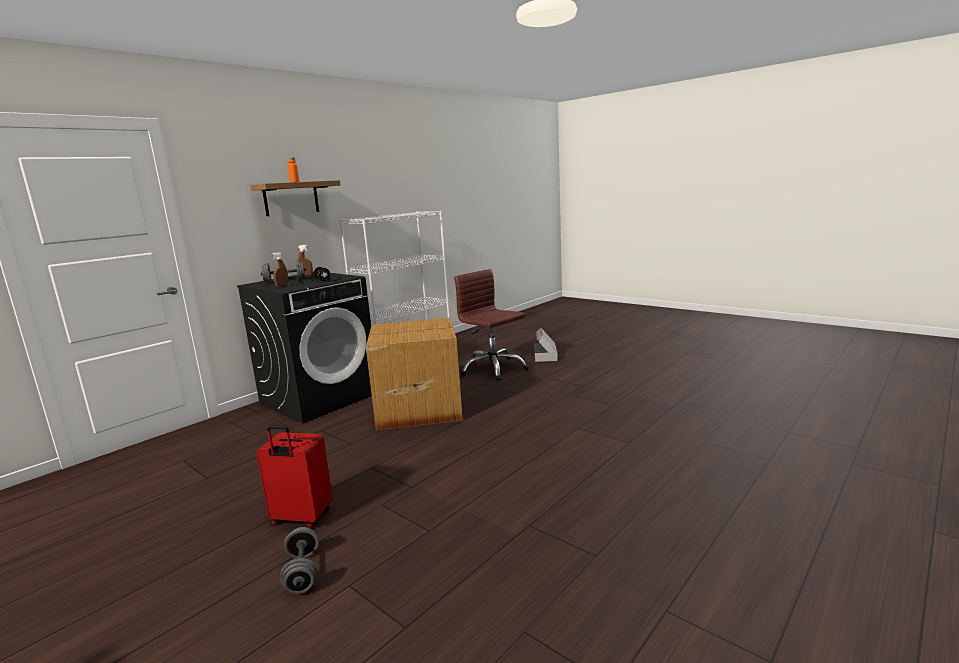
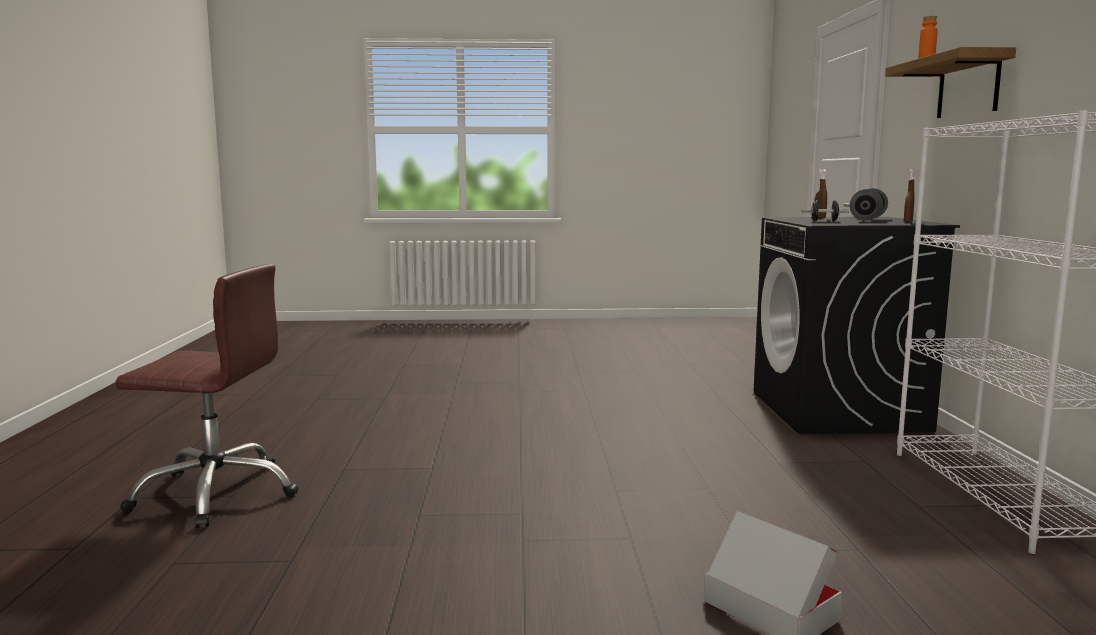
camera: 135 degrees right, 5 degrees down
(301, 518) = (557, 367): red suitcase -> none
(303, 573) = (497, 360): grey dumbbell -> none
(417, 407) = (692, 434): cardboard box -> none
(493, 369) = (773, 524): brown office chair -> brown office chair (216, 493)

